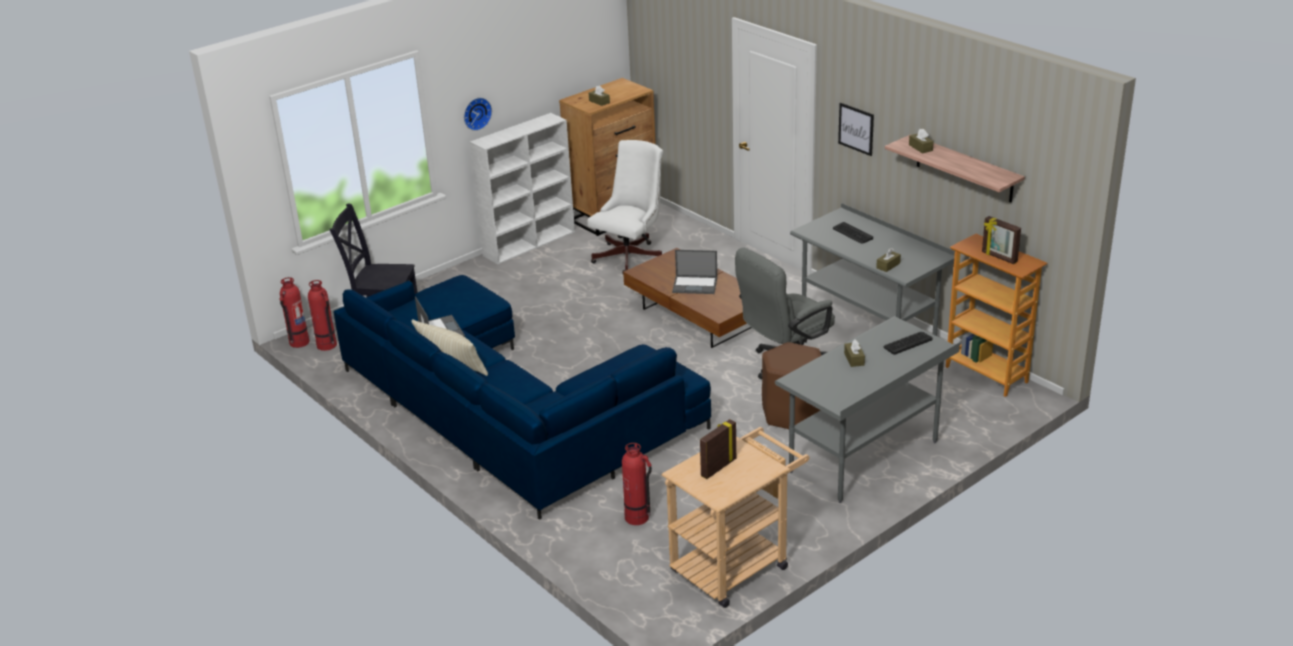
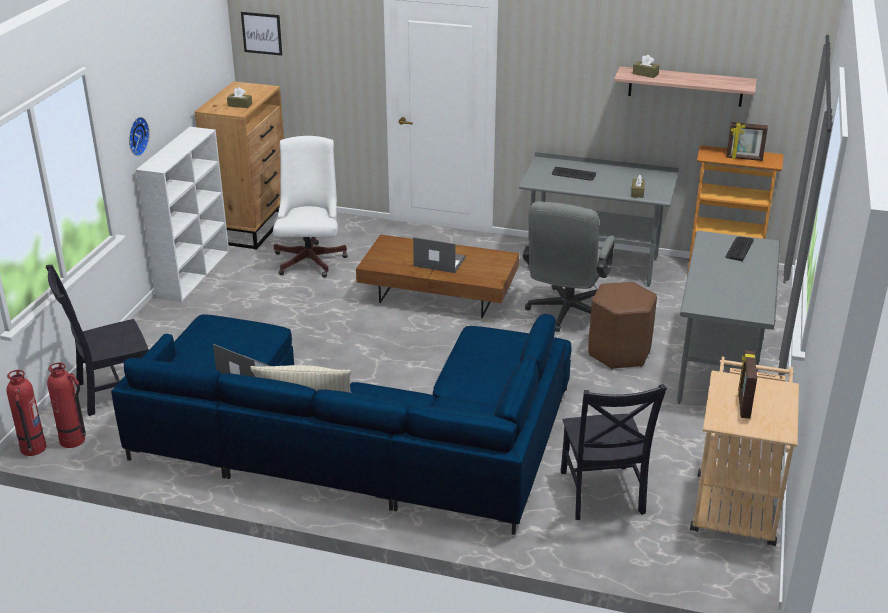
camera: 35 degrees left, 0 degrees up
(637, 517) = (602, 495): fire extinguisher -> black chair
(695, 285) = (439, 262): laptop -> laptop turned 135 degrees counterclockwise
(854, 359) = (718, 274): brown tissue box -> none
(856, 129) = (551, 74): picture -> picture (262, 33)

